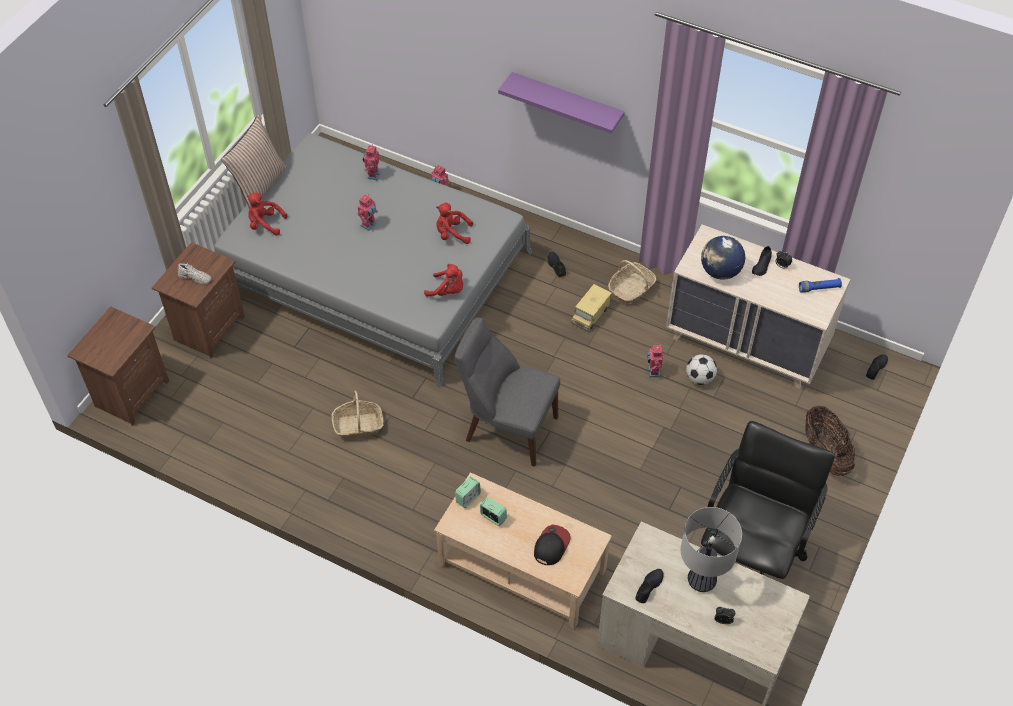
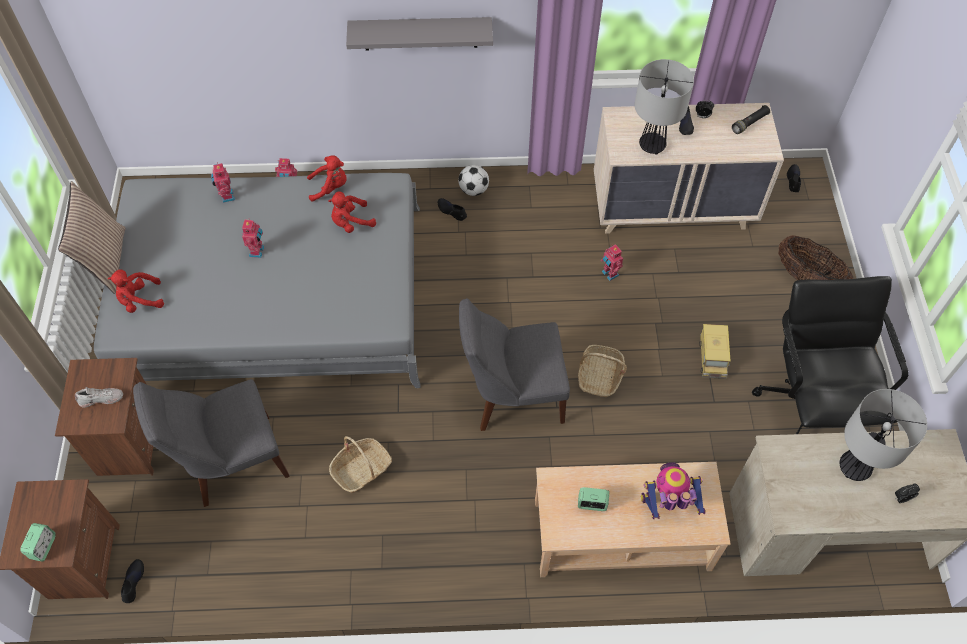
camera: 30 degrees left, 5 degrees up
(270, 375) = (231, 462): none -> grey chair
(448, 291) = (386, 284): red plush toy -> red plush toy (330, 187)
(468, 498) = (553, 497): alarm clock -> alarm clock (43, 547)
(551, 546) = (668, 504): cap -> toy robot
(567, 103) = (420, 33): purple shelf -> grey shelf
(590, 314) = (515, 244): toy truck -> toy truck (712, 357)
(631, 289) = (536, 202): basket -> basket (599, 376)
(648, 587) = (812, 501): black shoe -> black shoe (133, 582)
(699, 378) = (654, 260): football -> football (473, 190)
(720, 271) = (652, 146): globe -> table lamp
(819, 288) = (749, 123): blue flashlight -> black flashlight

